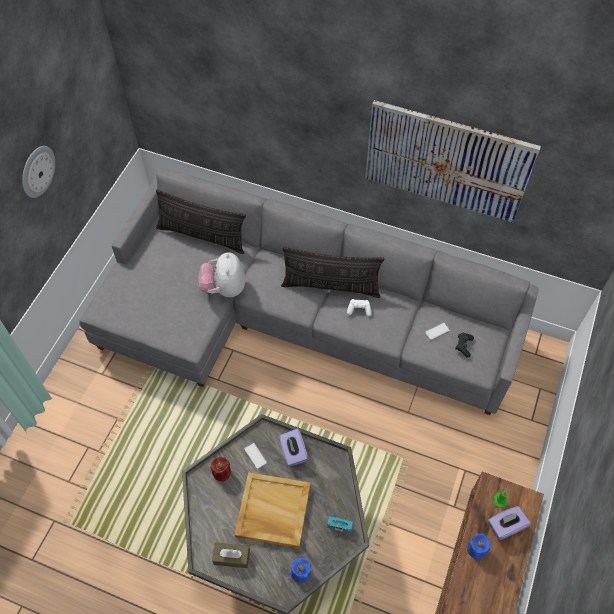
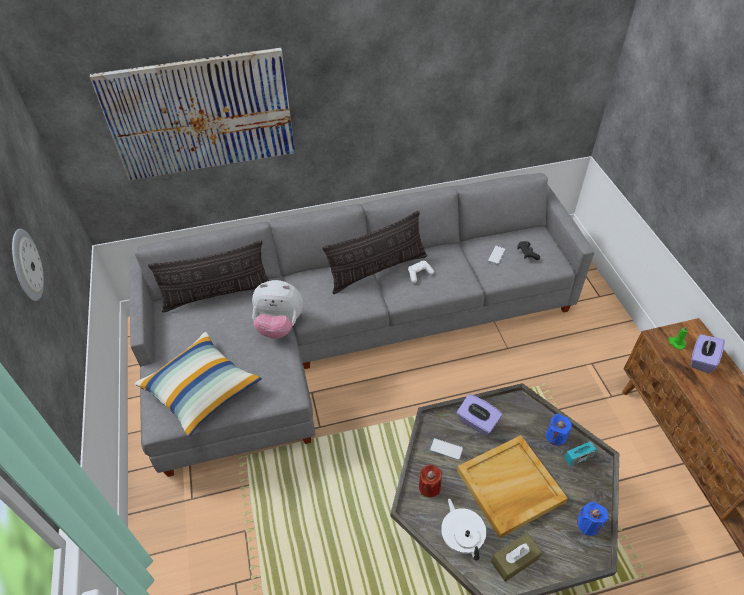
camera: 35 degrees left, 10 degrees down
(137, 305) = (201, 390): none -> pillow
(212, 519) = (461, 538): none -> white teapot
(224, 288) = (279, 325): plush toy -> plush toy turned 45 degrees counterclockwise
(446, 161) = (442, 80): picture -> picture (201, 115)
(476, 549) = (702, 392): blue candle -> blue candle (555, 436)

